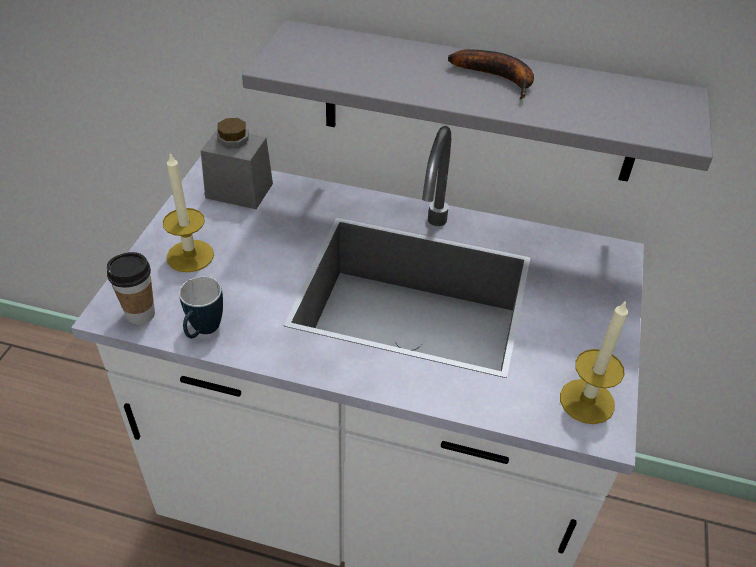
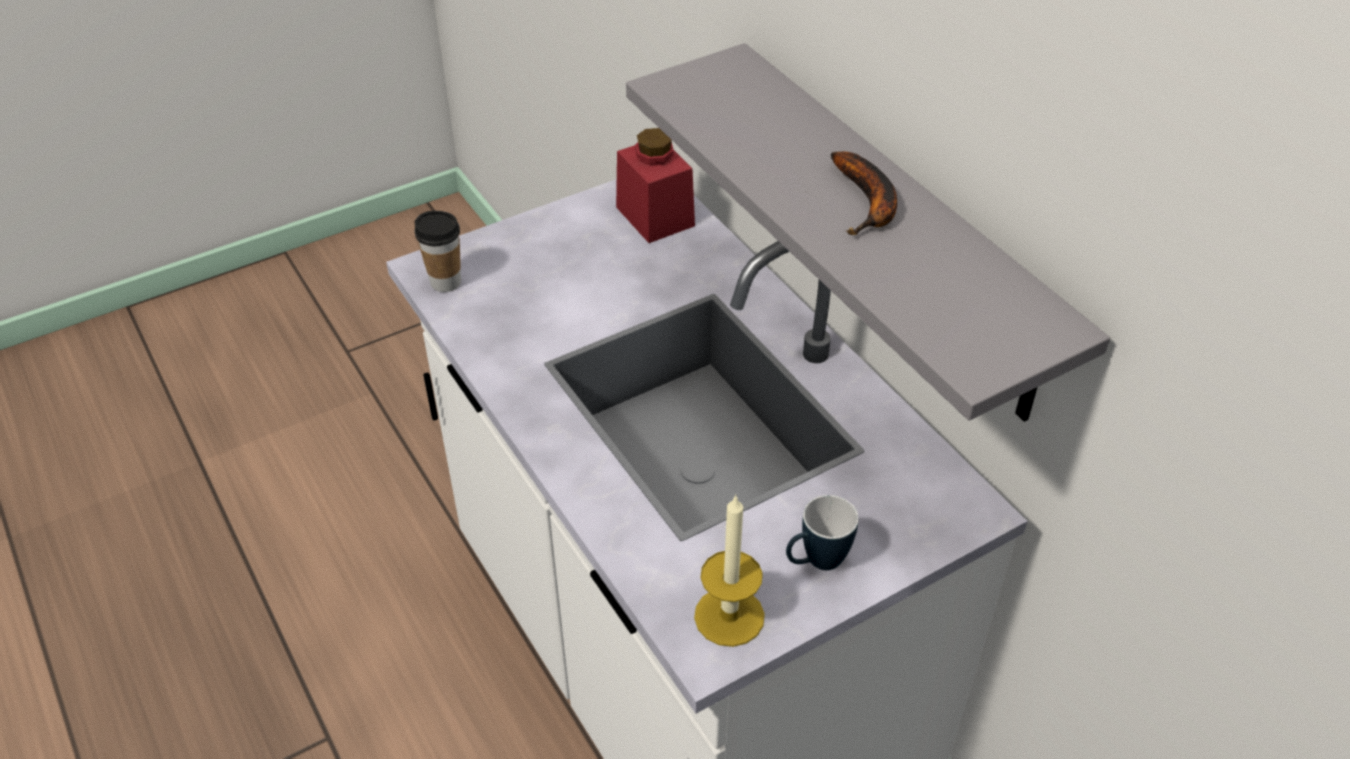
camera: 45 degrees right, 0 degrees up
(190, 256) = (541, 254): candle -> none
(203, 332) = (474, 327): mug -> mug (816, 563)
(239, 190) = (655, 216): grey jar -> red jar

